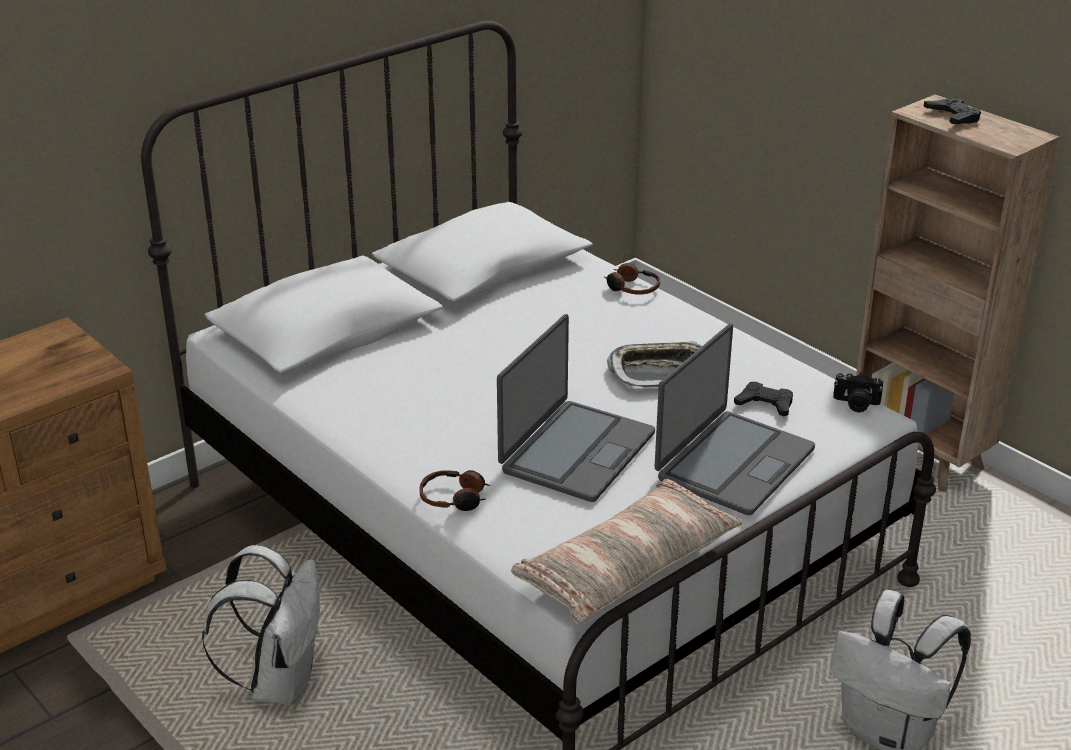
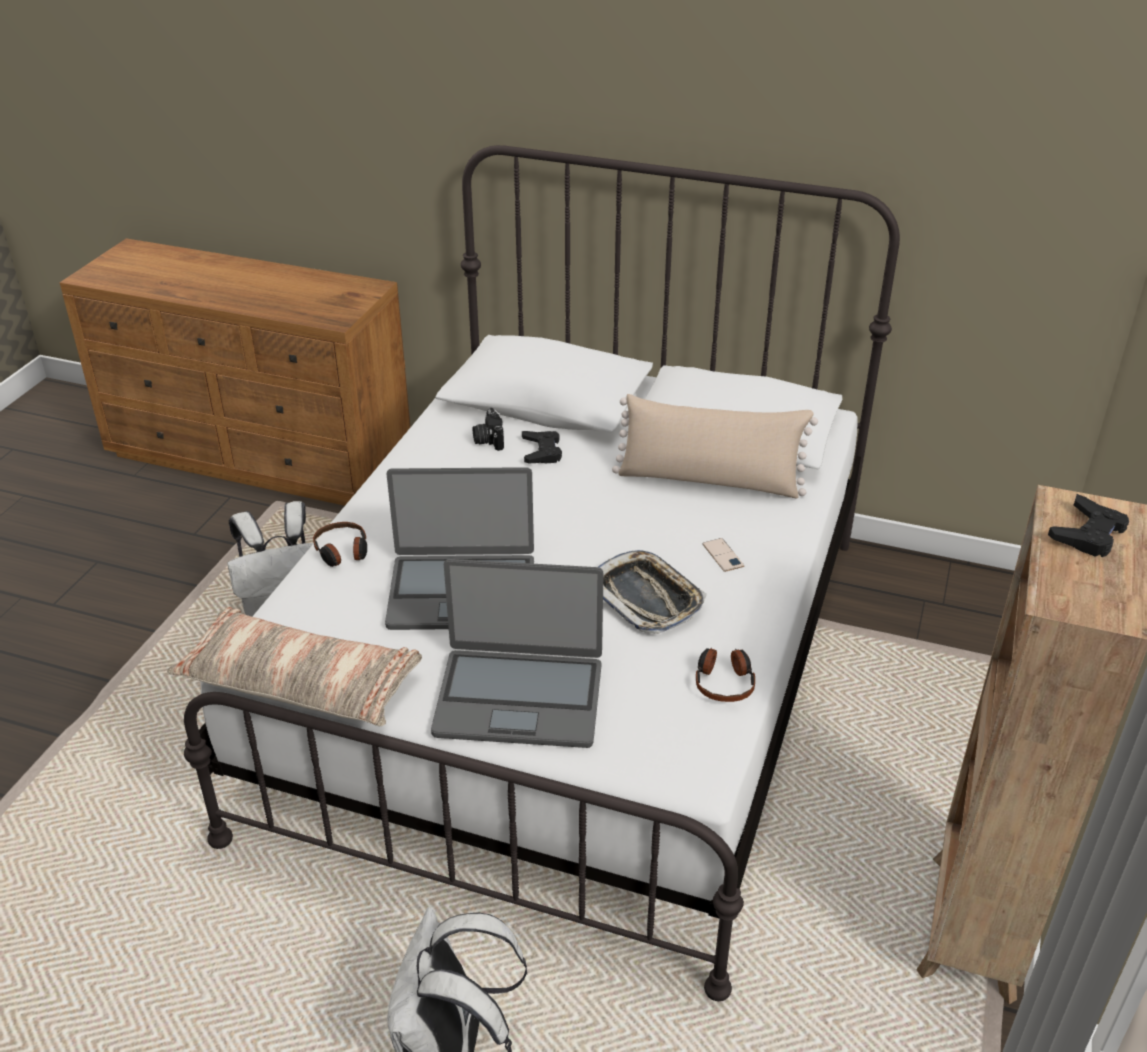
camera: 60 degrees right, 5 degrees up
(540, 298) = (709, 481): none -> beige pillow
(632, 288) = (790, 527): headphones -> headphones (724, 682)
(640, 325) = (723, 555): none -> phone
(765, 404) = (650, 686): black game controller -> black game controller (542, 451)
(855, 404) = (711, 755): camera -> camera (488, 440)

